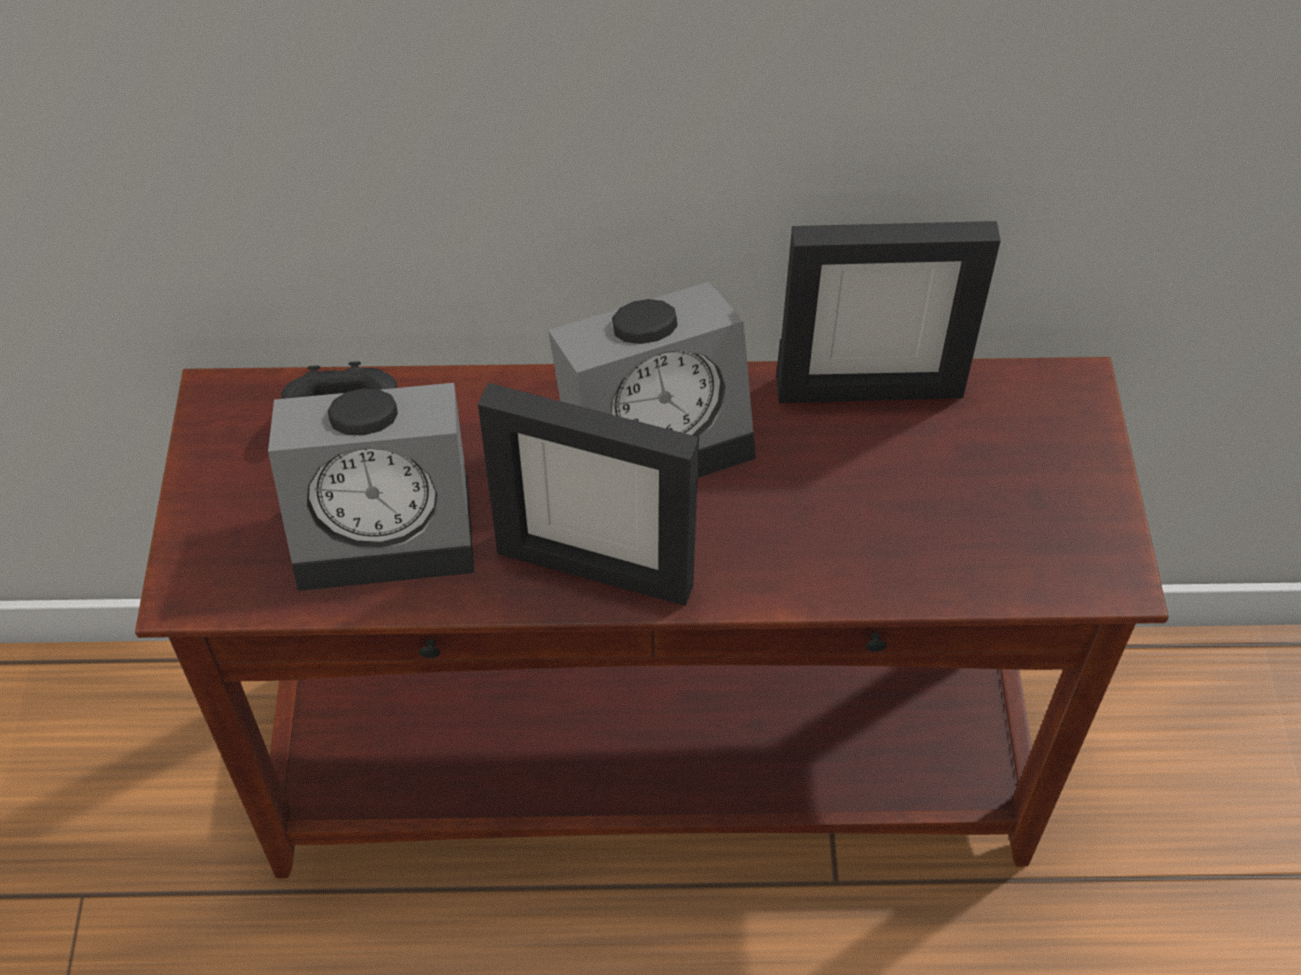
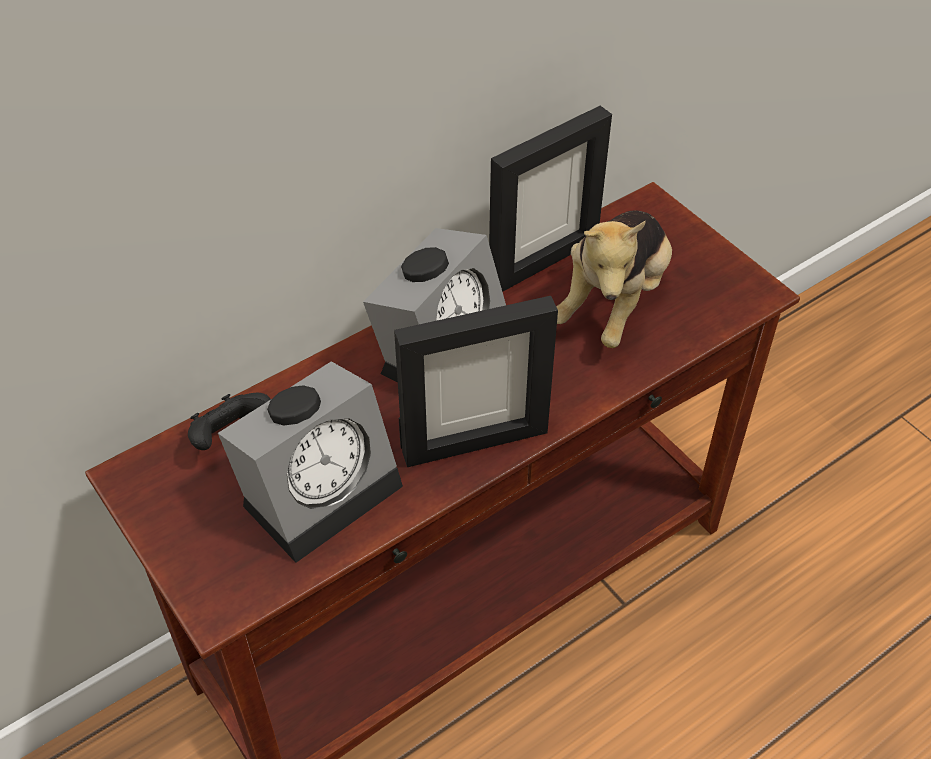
camera: 35 degrees left, 5 degrees down
(909, 490) = (613, 303): none -> plush toy

